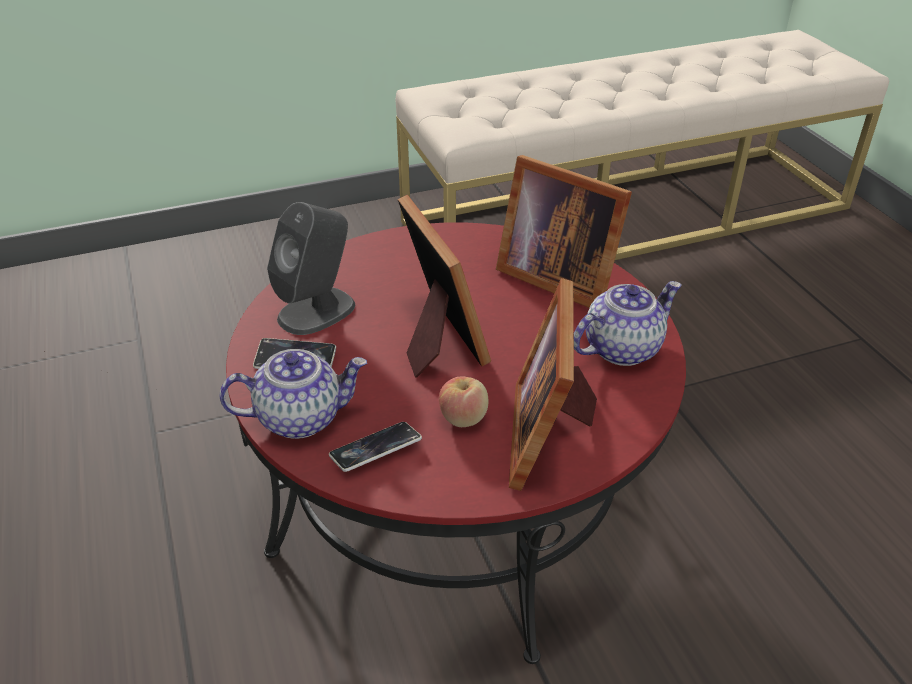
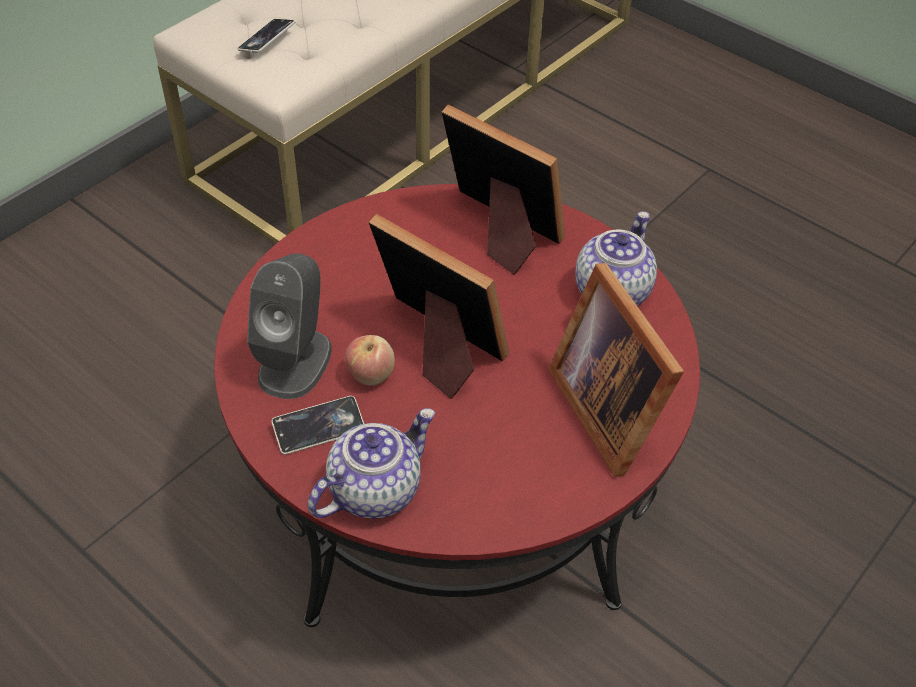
camera: 30 degrees left, 10 degrees up
(375, 450) = (472, 492): phone -> phone (267, 39)
(463, 417) = (525, 423): apple -> apple (370, 374)
(556, 276) = (499, 231): picture frame -> picture frame turned 150 degrees counterclockwise

